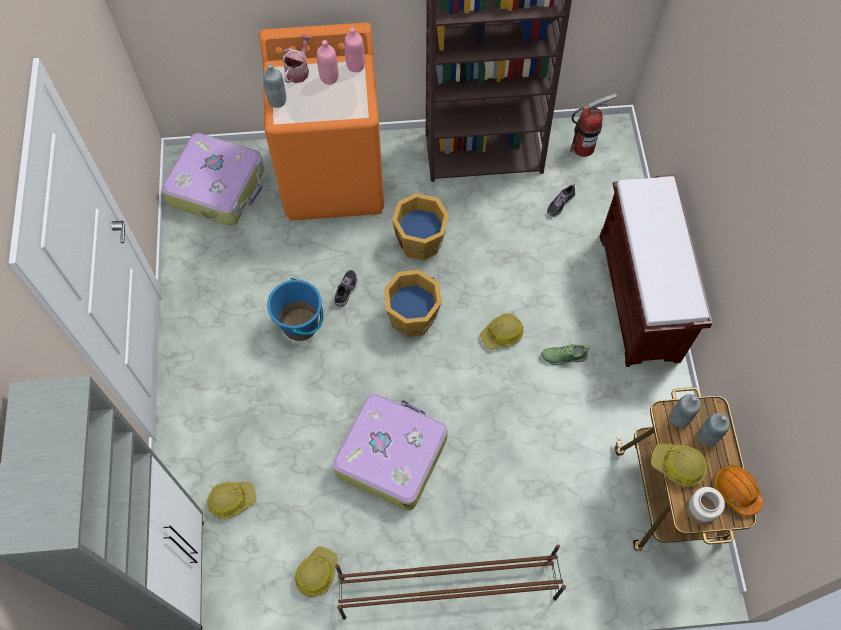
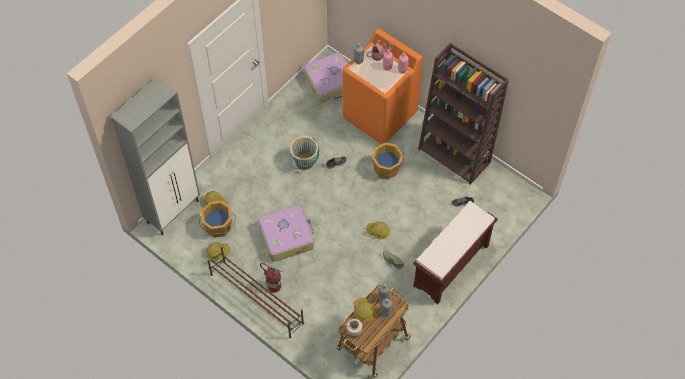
camera: 45 degrees right, 5 degrees down
(300, 325) = (305, 162): blue bucket -> beige bucket
(413, 317) = (350, 195): orange bucket -> orange bucket (218, 227)
(583, 148) = (501, 188): fire extinguisher -> fire extinguisher (274, 286)
(736, 491) = (374, 337): orange hard hat -> none

